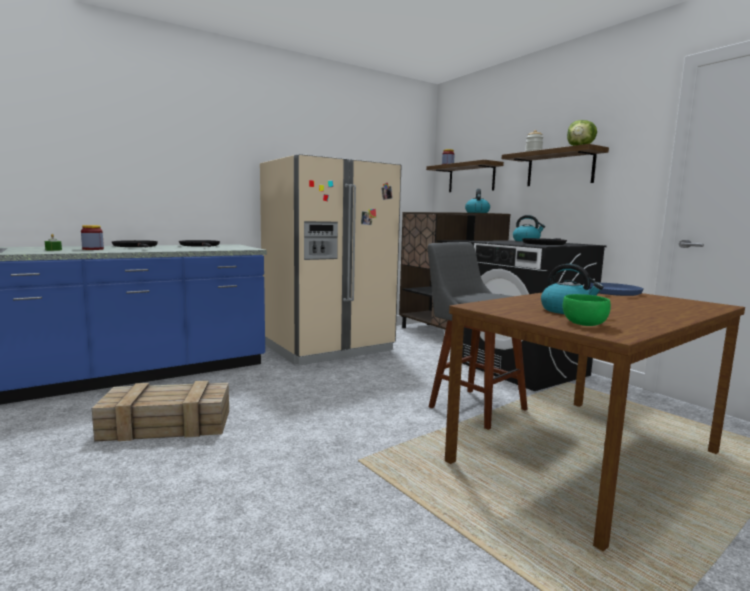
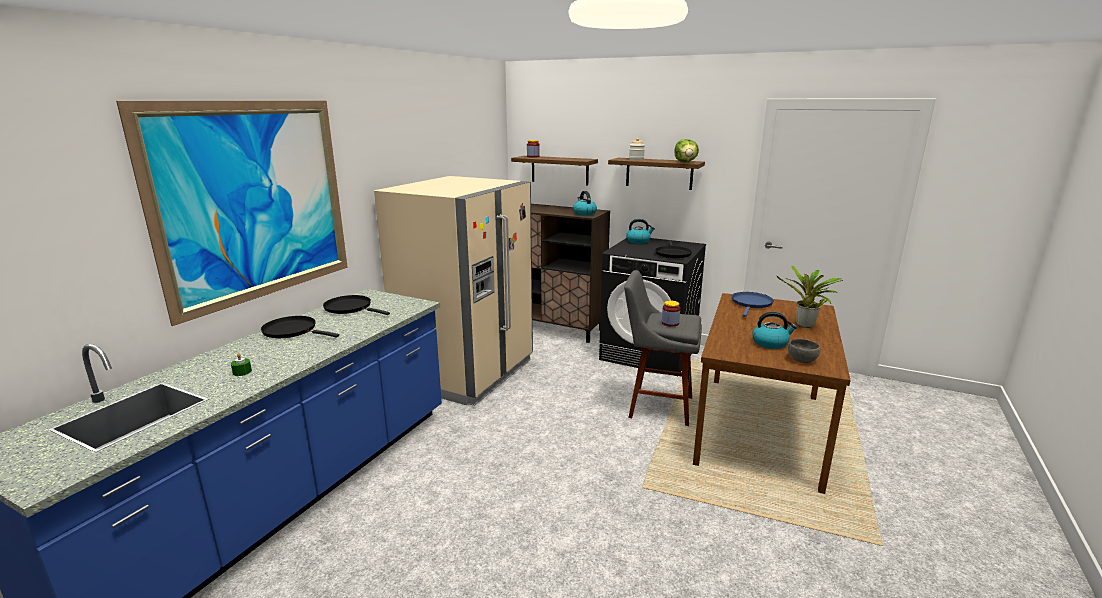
camera: 30 degrees left, 10 degrees up
(93, 249) = (275, 355): jar -> jar (670, 323)
(137, 145) = (256, 202): none -> picture
(169, 424) = (455, 515): crate -> none
(585, 324) = (802, 360): green bowl -> grey bowl
(654, 310) = (805, 326): none -> potted plant

